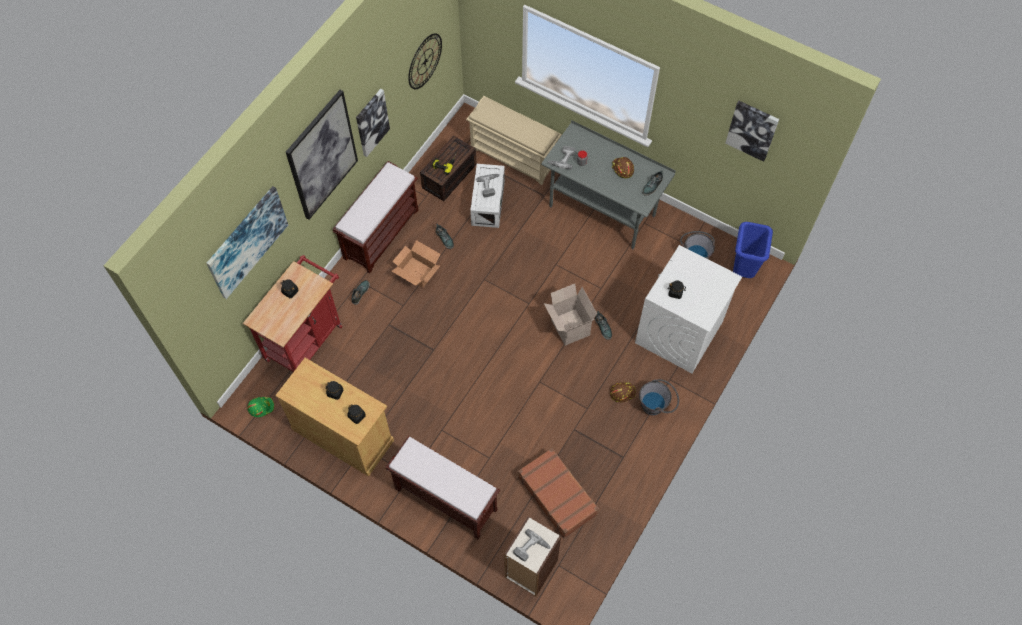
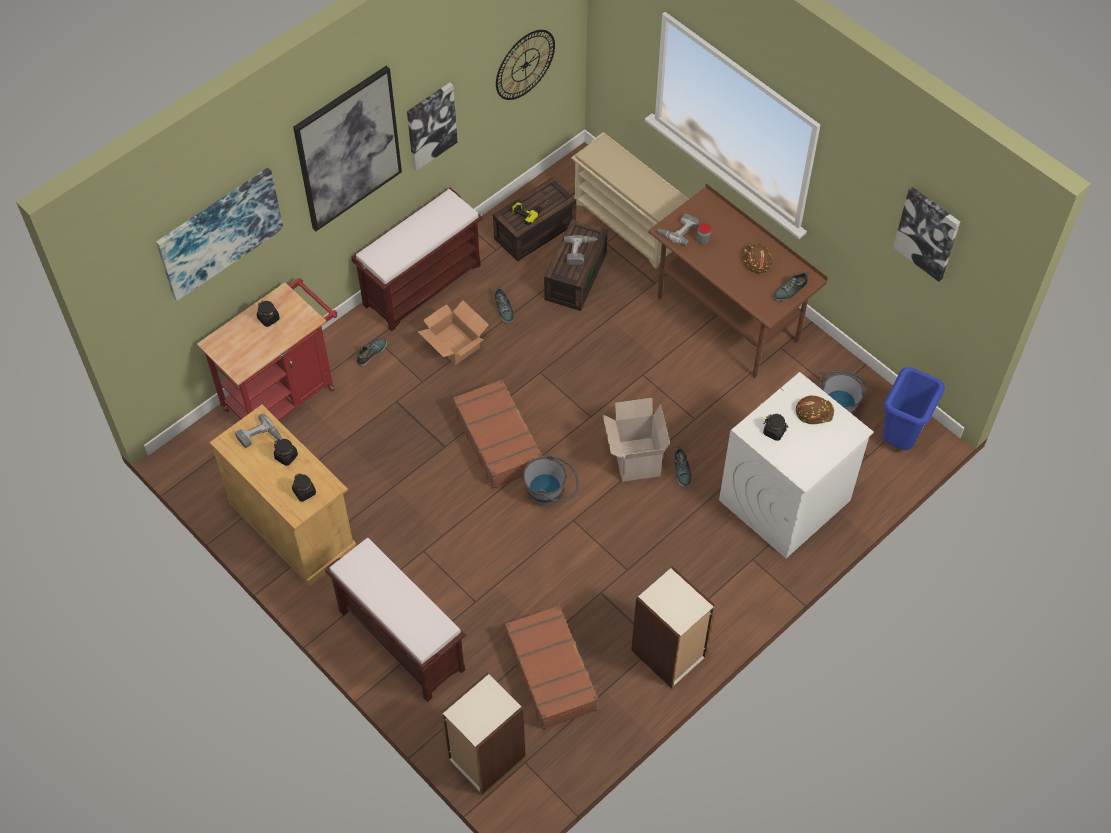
camera: 15 degrees right, 5 degrees down
(261, 407) = (199, 466): green hard hat -> none
(470, 335) = (498, 440): none -> brown suitcase
(487, 202) = (575, 275): white storage box -> brown storage box
(531, 549) = (478, 715): power drill -> power drill (259, 438)
(602, 211) = (727, 320): grey desk -> brown desk
(622, 392) = (681, 560): brown hard hat -> brown hard hat (814, 412)
(634, 462) = (669, 654): none -> bookcase
(657, 405) = (724, 588): grey bucket -> grey bucket (551, 494)

